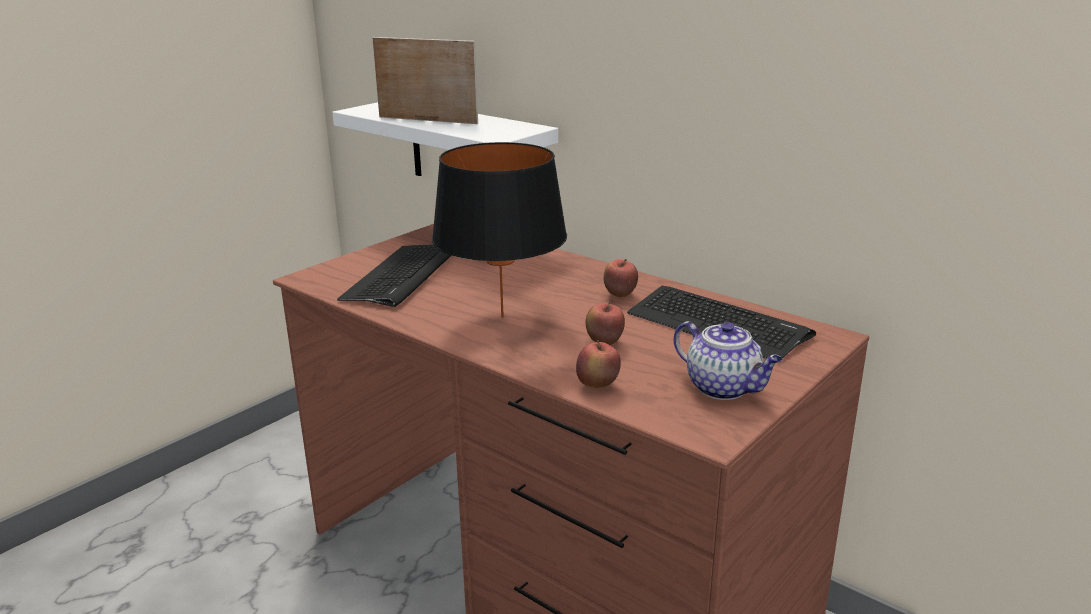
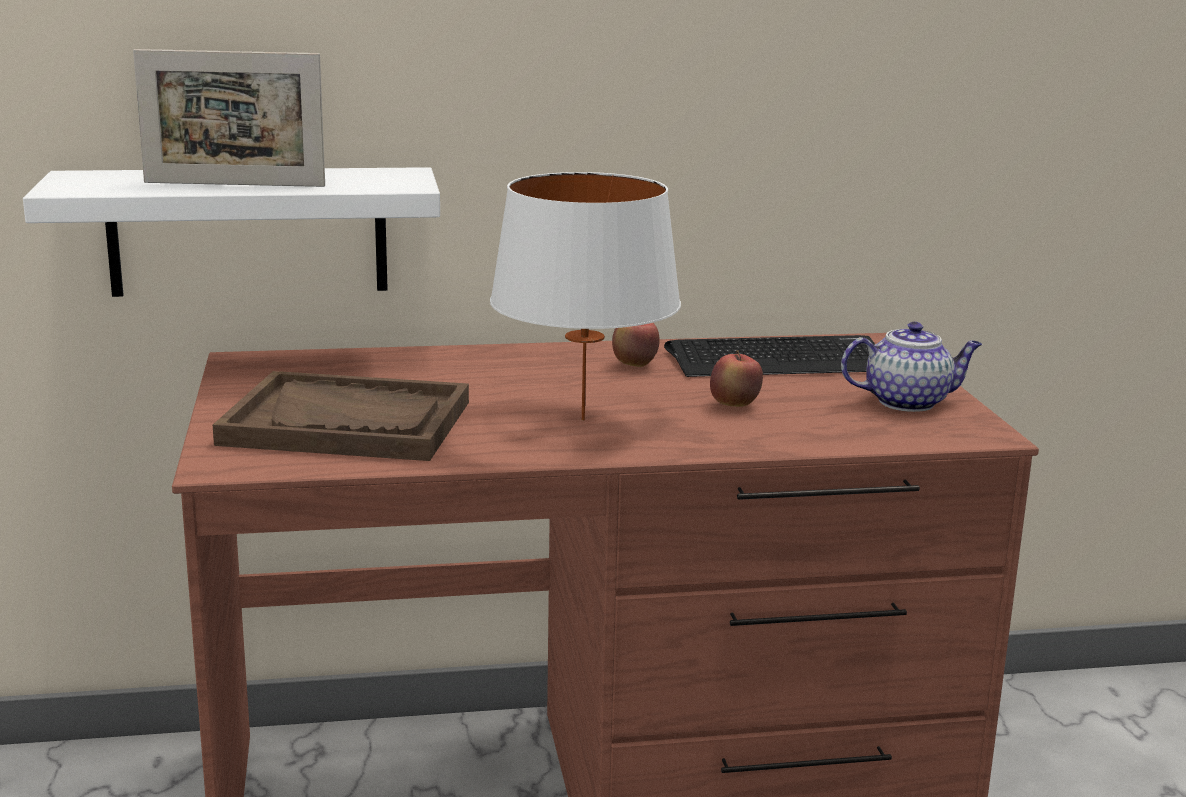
camera: 50 degrees left, 5 degrees down
(402, 276) = (348, 423): keyboard -> brown tray
(427, 120) = (234, 184): picture frame -> picture frame turned 150 degrees counterclockwise
(502, 317) = (583, 419): black table lamp -> white table lamp
(597, 385) = (822, 437): apple -> none

